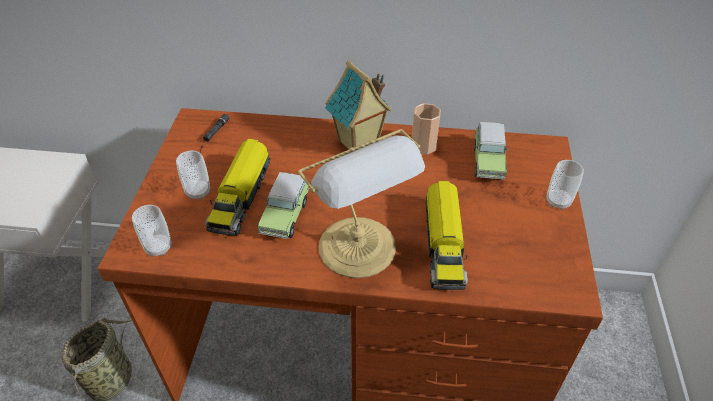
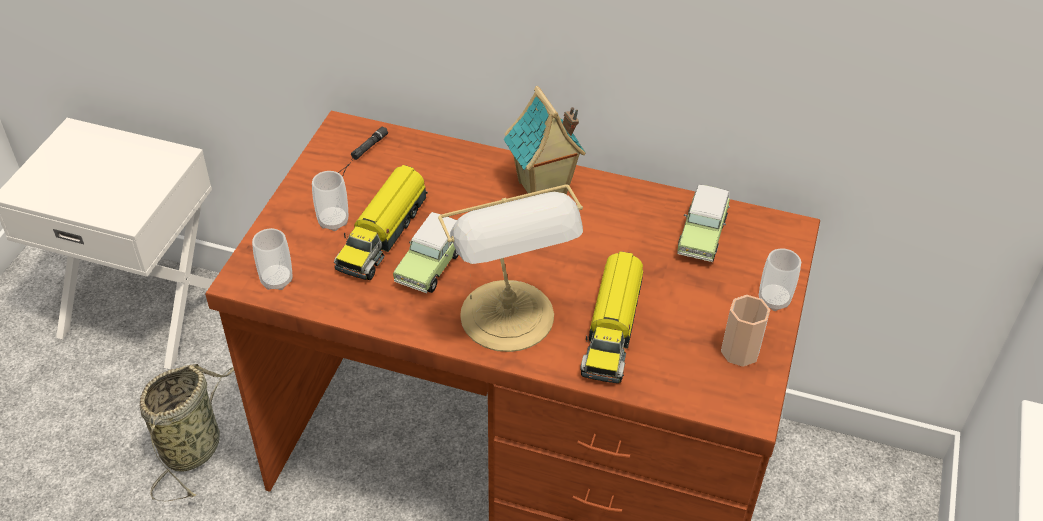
camera: 10 degrees right, 0 degrees up
(423, 146) = (625, 204): cup -> cup (740, 351)

